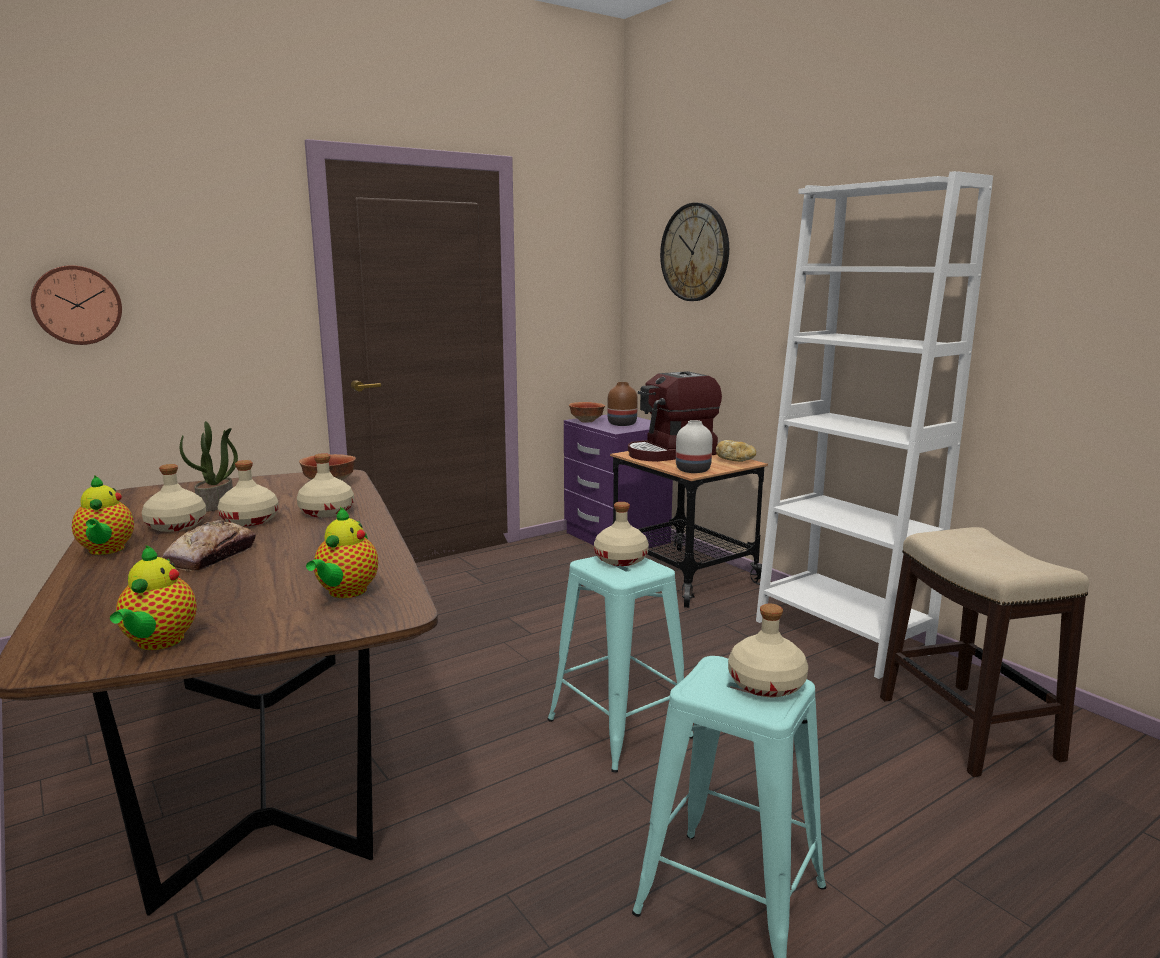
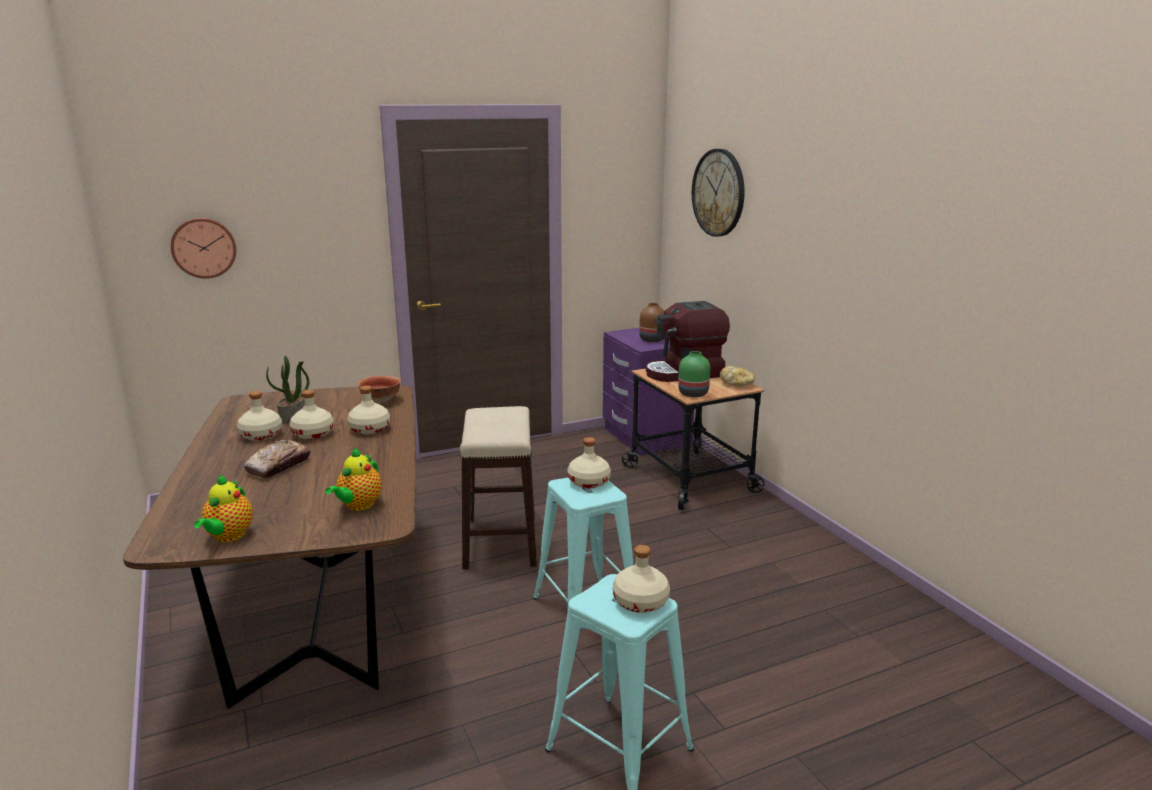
camera: 10 degrees right, 5 degrees up
(106, 550) = (210, 455): teapot -> none
(586, 421) = (622, 334): bowl -> none
(692, 470) = (692, 393): white vase -> green vase
(841, 636) = (804, 548): white bookcase -> none
(968, 728) = (872, 640): stool -> stool (500, 542)

